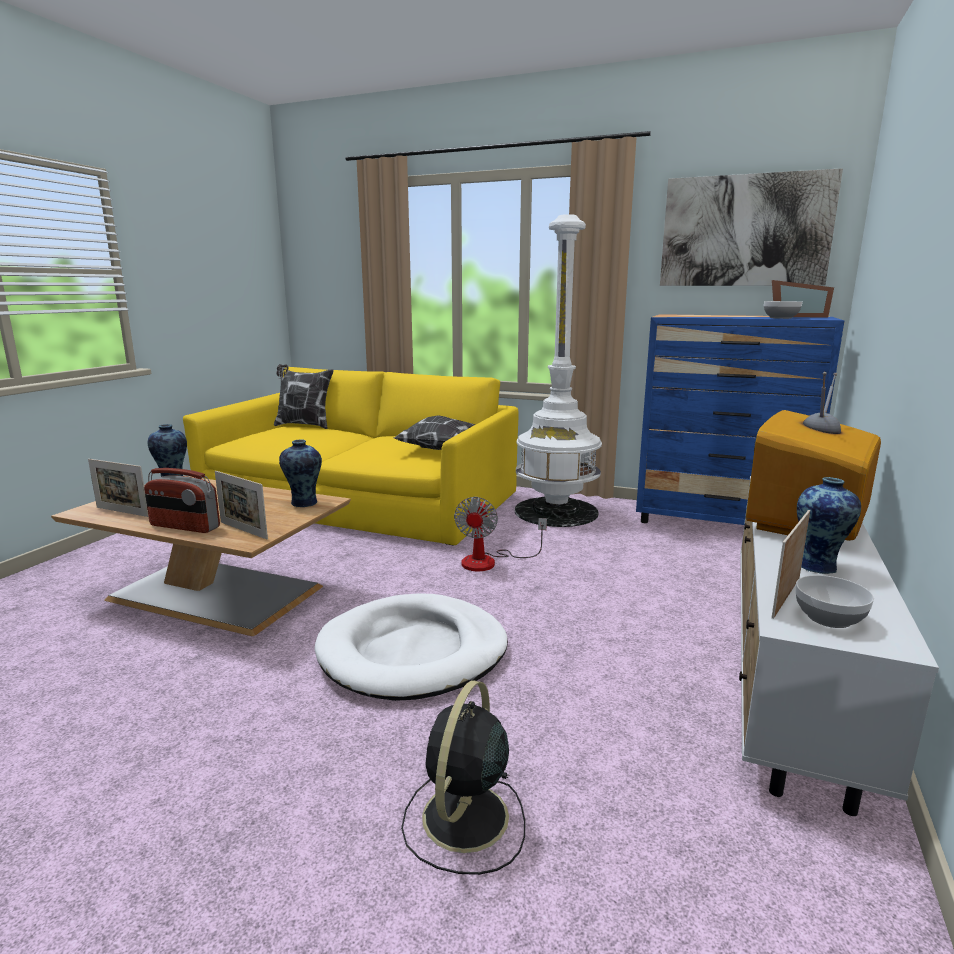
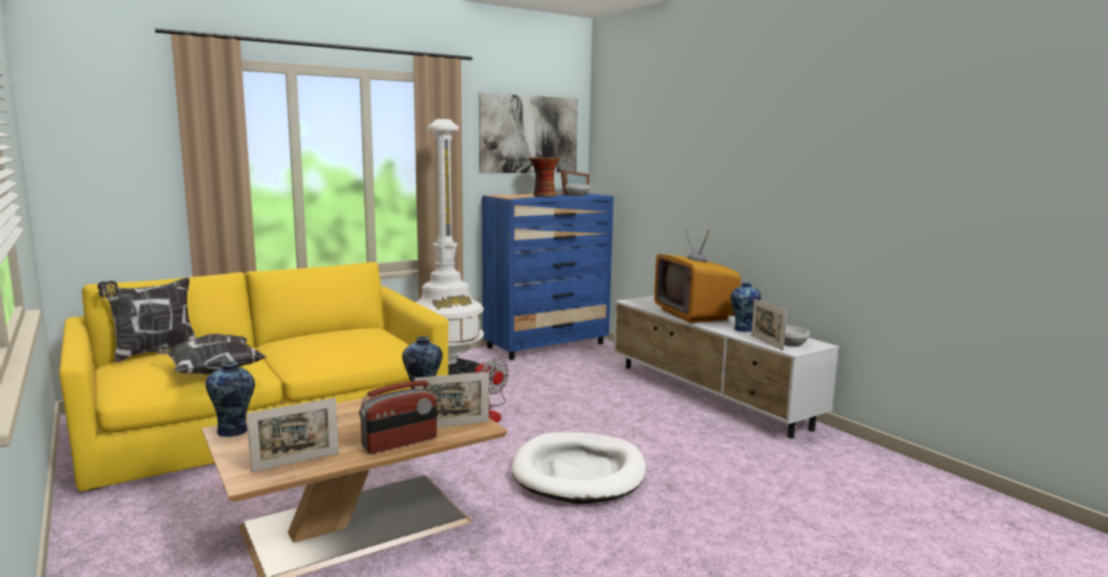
camera: 55 degrees left, 5 degrees down
(438, 449) = (377, 336): pillow -> pillow (212, 373)
(464, 820) = (753, 505): black fan -> none
(729, 316) = (543, 196): none -> vase

